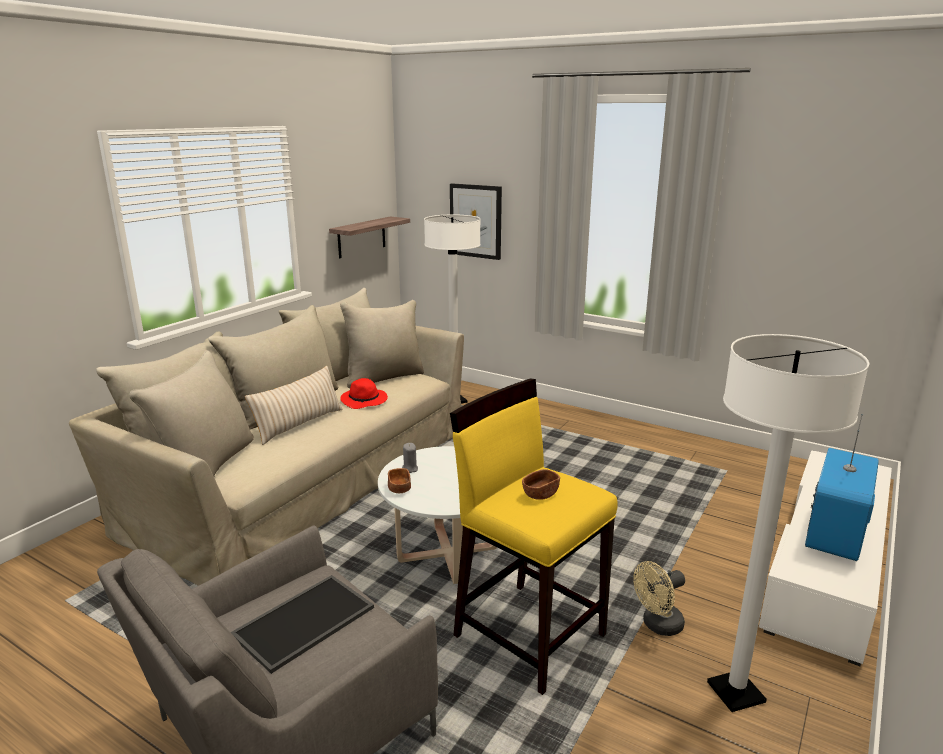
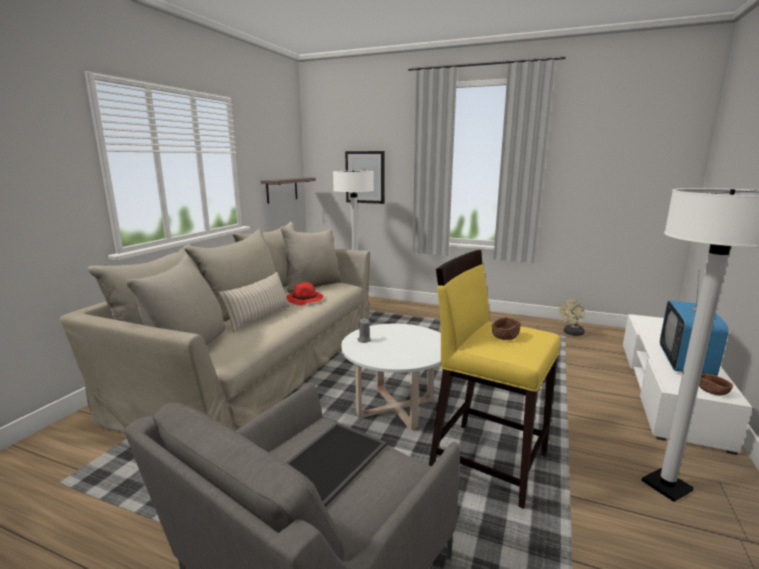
camera: 10 degrees left, 5 degrees down
(399, 488) = (363, 353): brown bowl -> brown bowl (712, 391)
(658, 625) = (580, 443): beige fan -> beige fan (571, 333)

